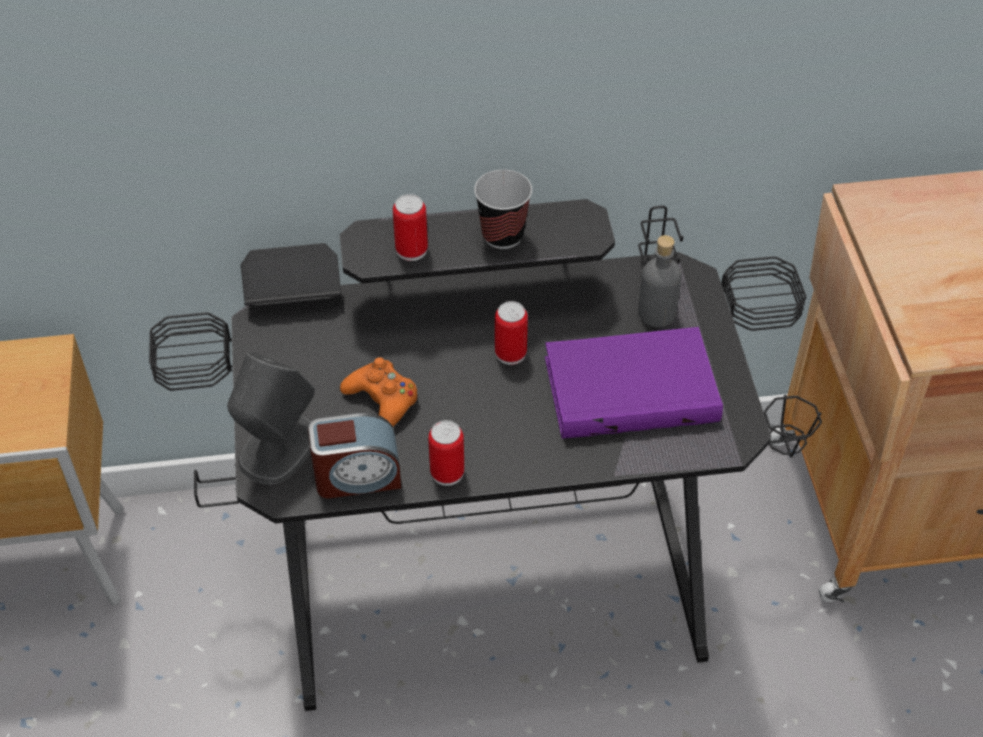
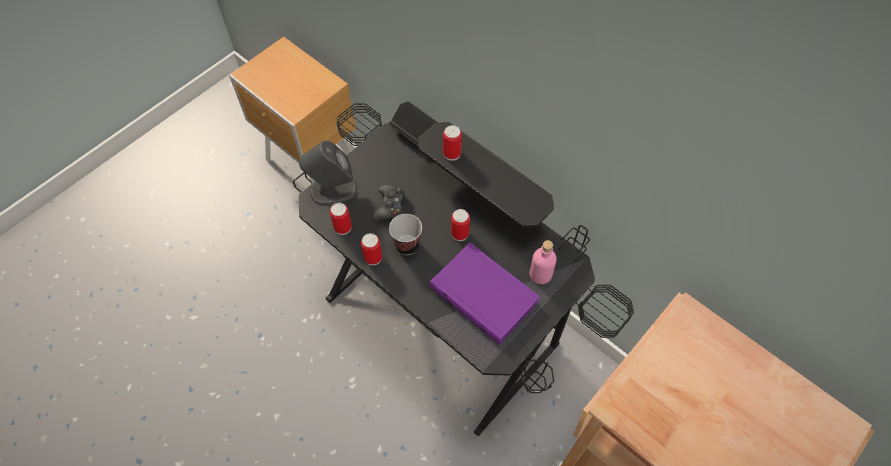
camera: 50 degrees right, 10 degrees up
(357, 476) = (343, 227): alarm clock -> can
(383, 399) = (390, 206): orange game controller -> black game controller
(502, 235) = (495, 179): cup -> cup (407, 245)
(656, 313) = (540, 274): grey bottle -> pink bottle

